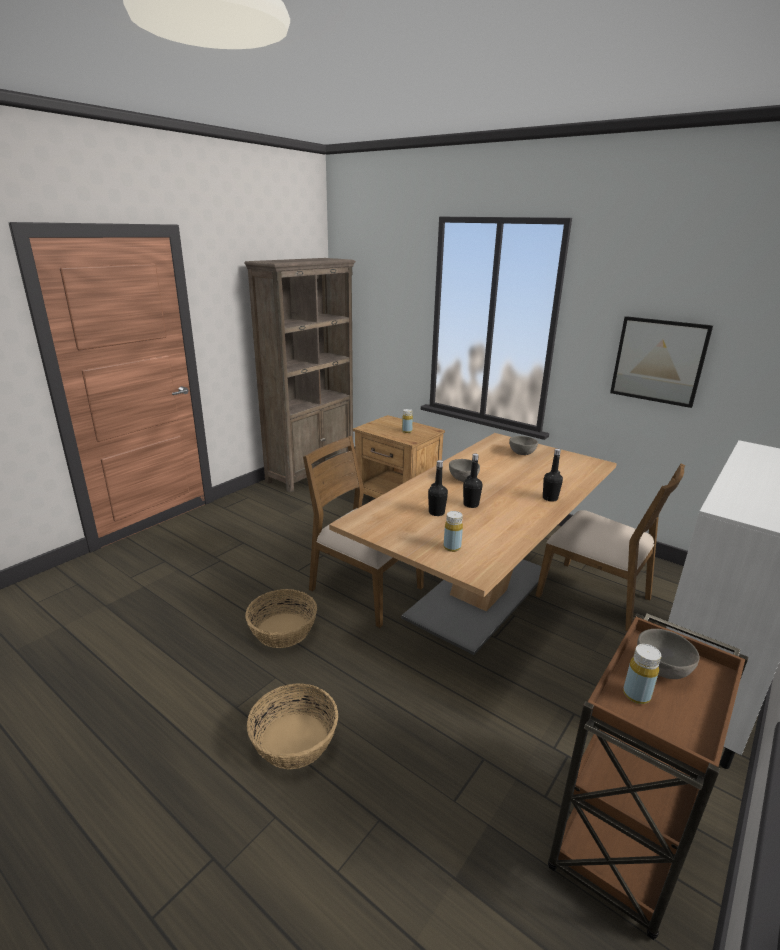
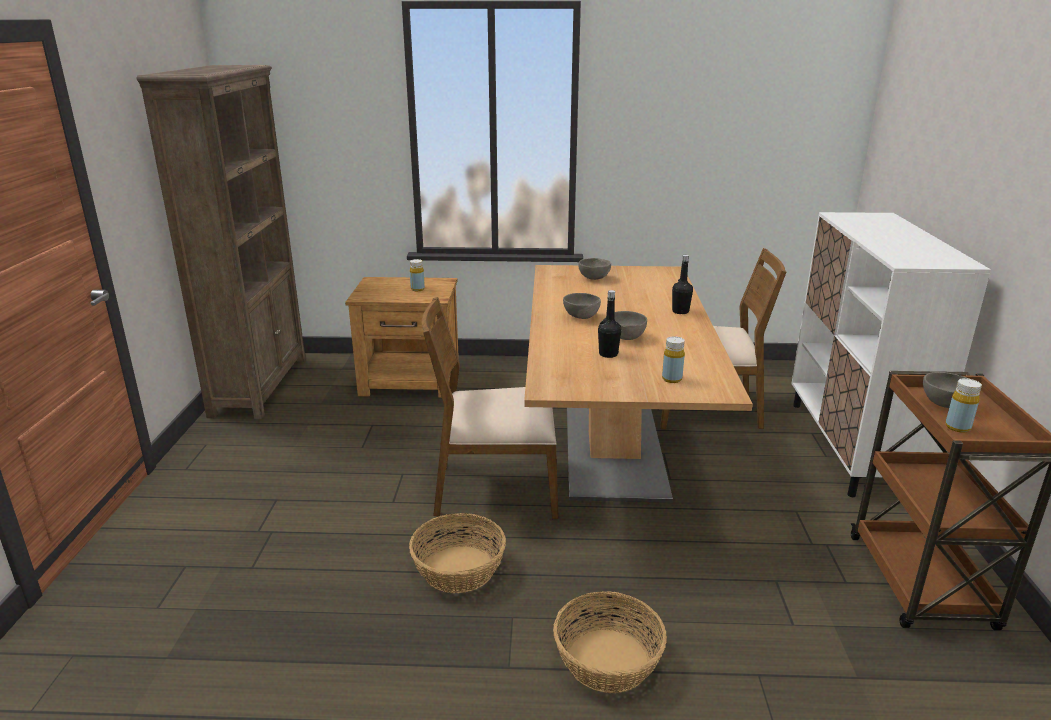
camera: 35 degrees left, 0 degrees up
(471, 504) = (626, 337): black bottle -> grey bowl
(658, 361) = (693, 151): picture -> none

